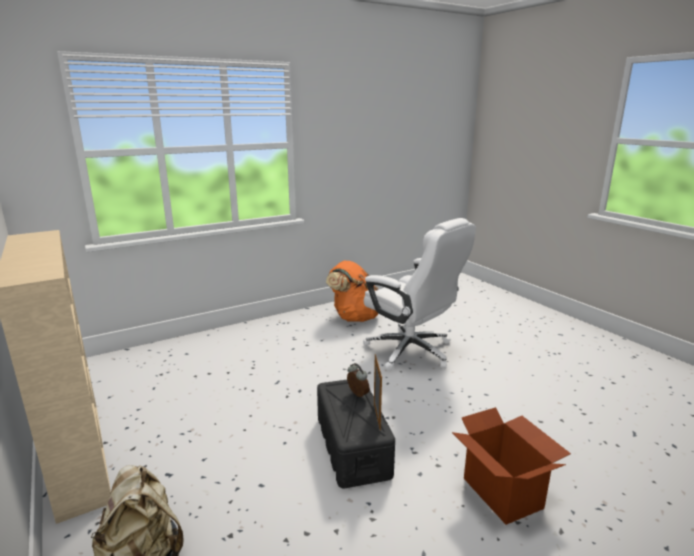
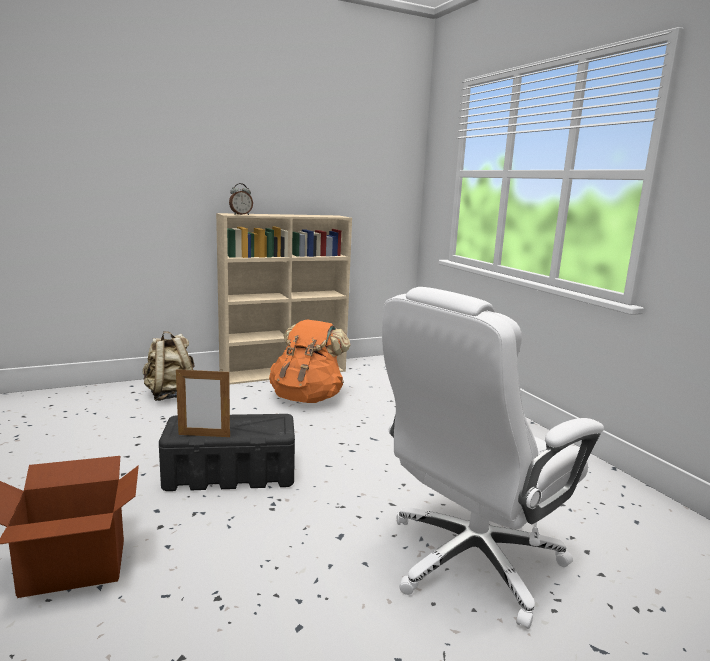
camera: 95 degrees right, 5 degrees down
(354, 317) = (600, 512): orange backpack -> orange backpack (307, 398)
(357, 395) = (253, 430): alarm clock -> alarm clock (241, 214)

